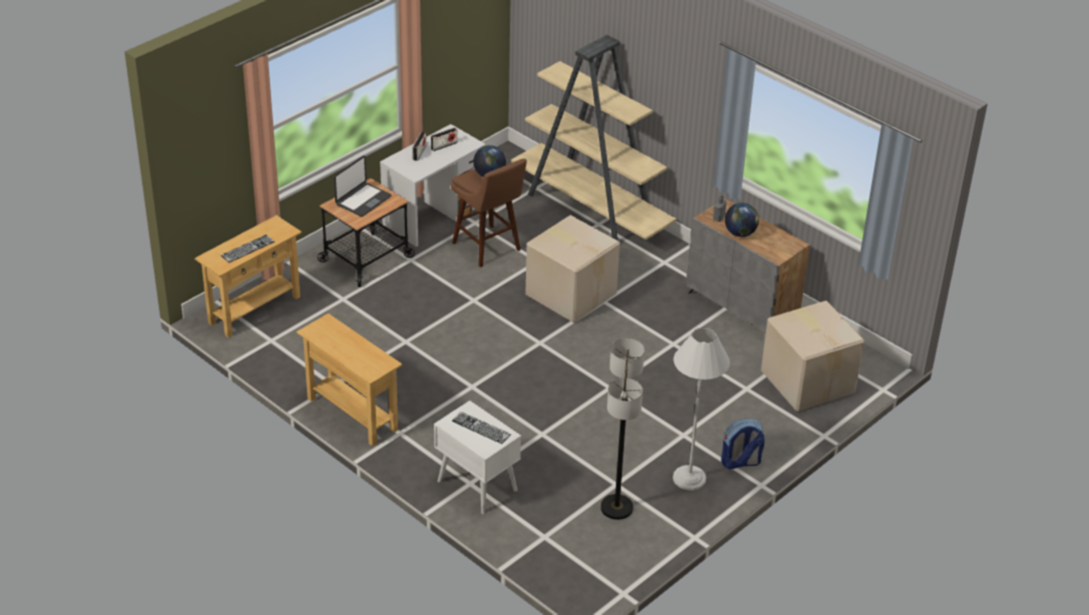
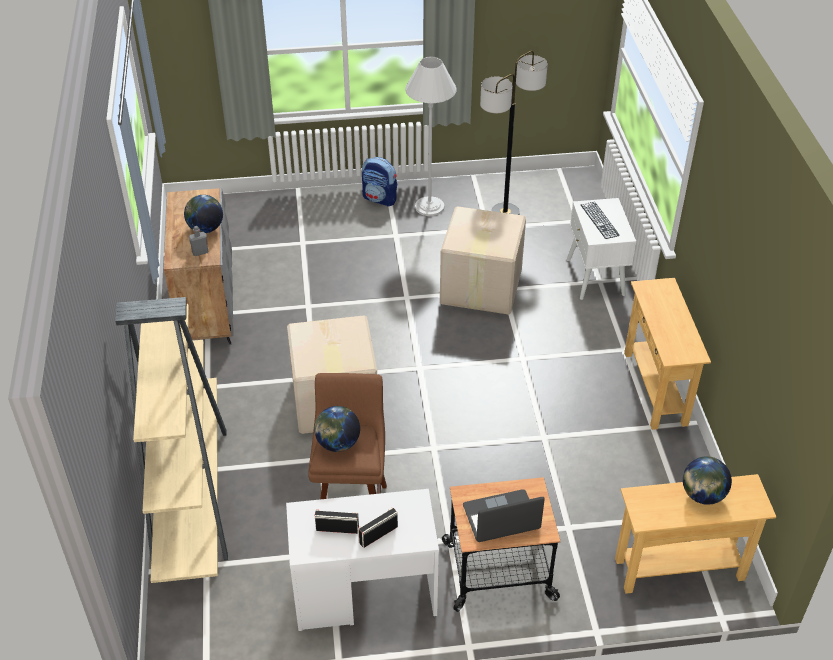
camera: 140 degrees left, 5 degrees up
(247, 248) = (702, 495): keyboard -> globe
(808, 381) = (250, 225): cardboard box -> cardboard box (479, 287)

